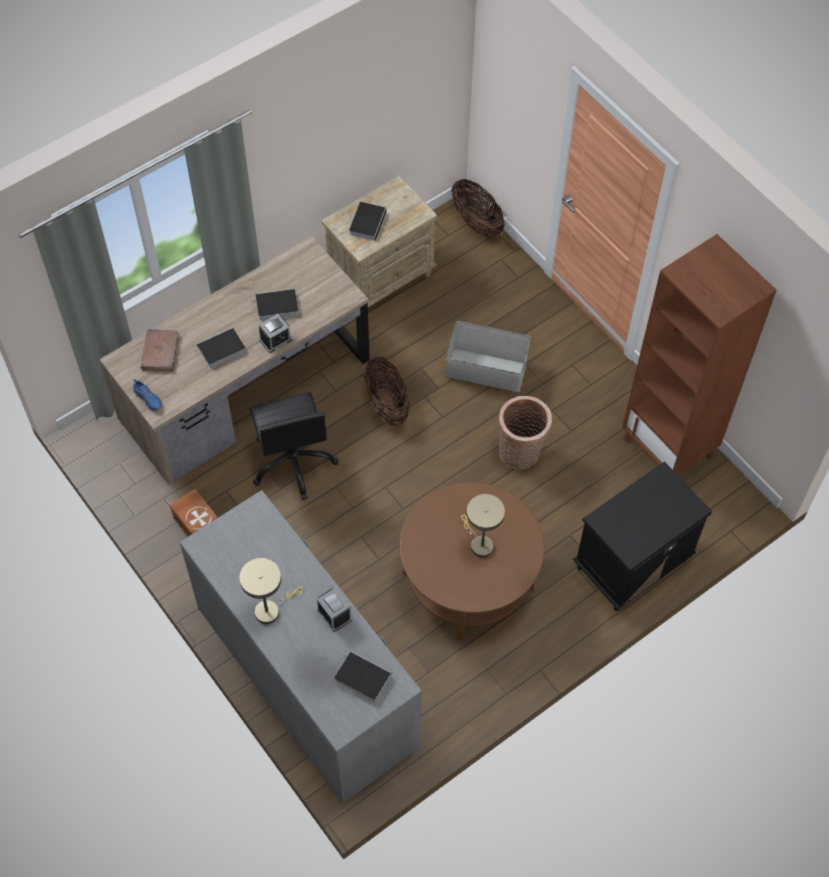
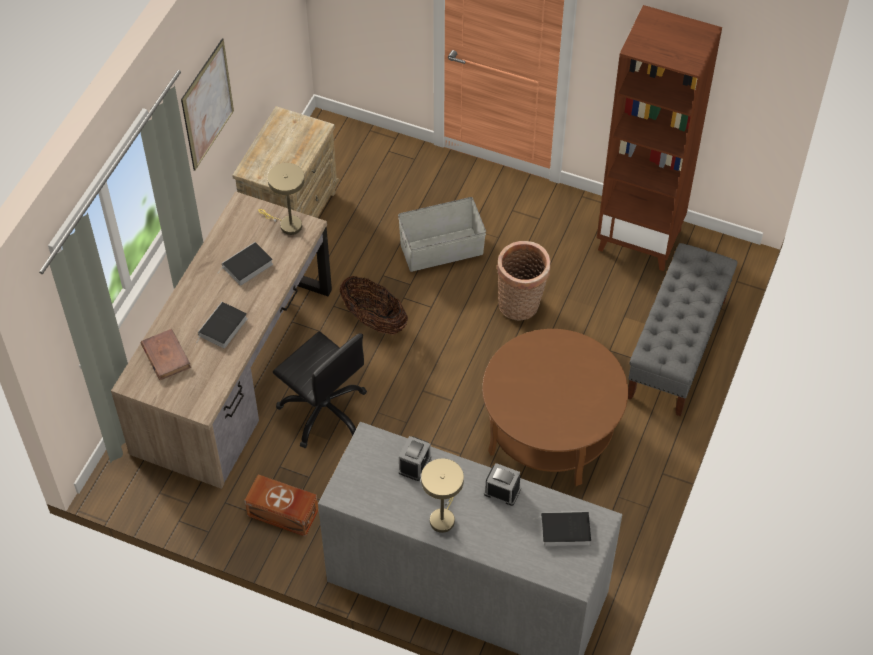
camera: 30 degrees left, 5 degrees down
(148, 399) = (185, 402): blue shoe -> none
(275, 339) = (267, 294): alarm clock -> alarm clock (414, 464)
(301, 150) = (207, 105): none -> picture
(367, 222) = (276, 157): book -> none
(476, 222) = (344, 129): basket -> none
(479, 543) = (560, 383): beige table lamp -> beige table lamp (287, 225)
(631, 565) = (677, 349): black nightstand -> grey bench

